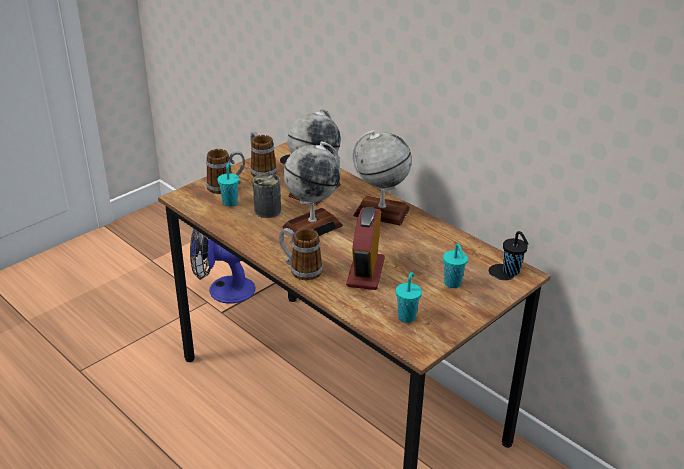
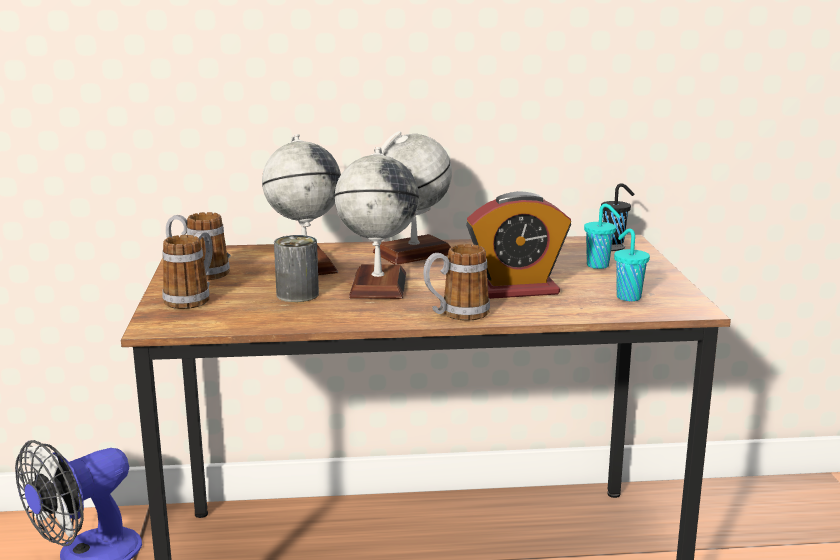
camera: 50 degrees left, 15 degrees down
(230, 202) = (234, 306): turquoise cup -> none
(365, 272) = (516, 290): alarm clock -> alarm clock turned 60 degrees counterclockwise

